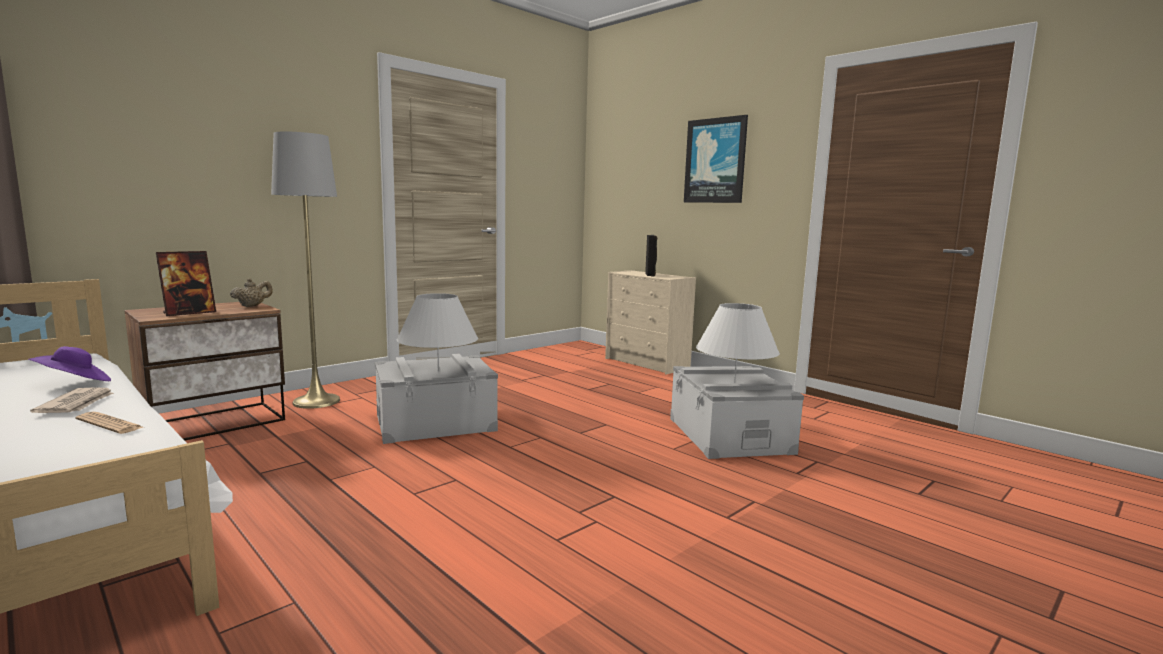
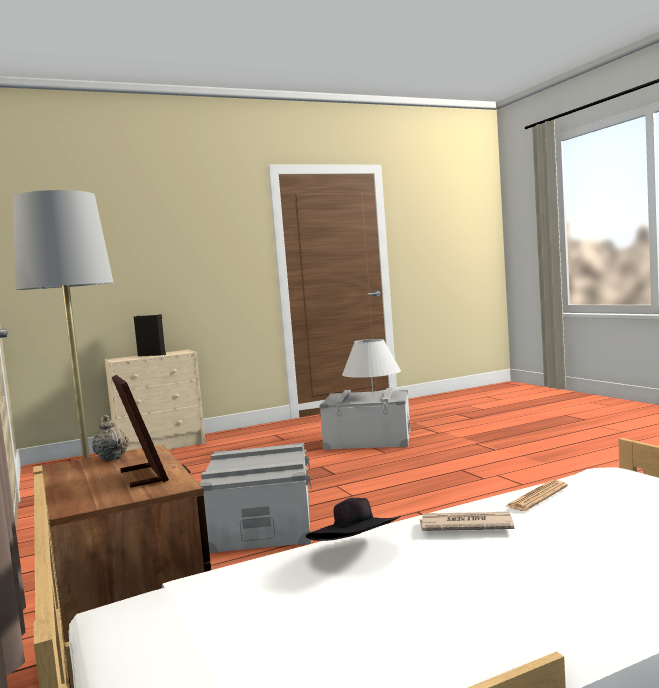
camera: 70 degrees left, 5 degrees down
(74, 383) = (357, 553): purple hat -> black hat
(438, 371) = (273, 459): white table lamp -> none
(715, 161) = (184, 241): picture -> none

